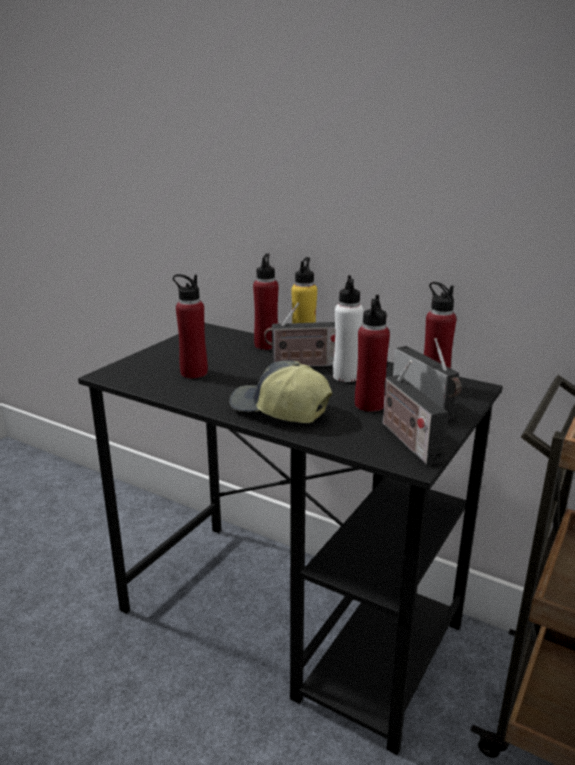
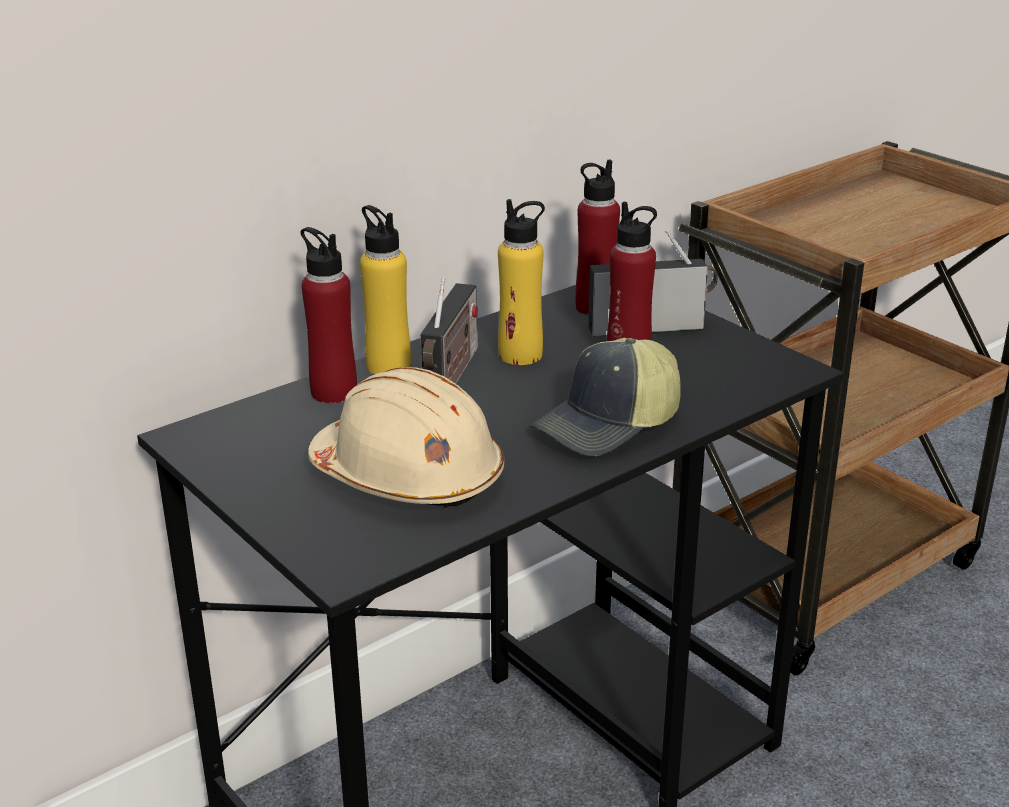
camera: 70 degrees left, 5 degrees up
(194, 373) = (409, 476): red bottle -> beige hard hat
(346, 376) = (520, 355): white bottle -> yellow bottle
(406, 440) = (740, 360): radio -> none

